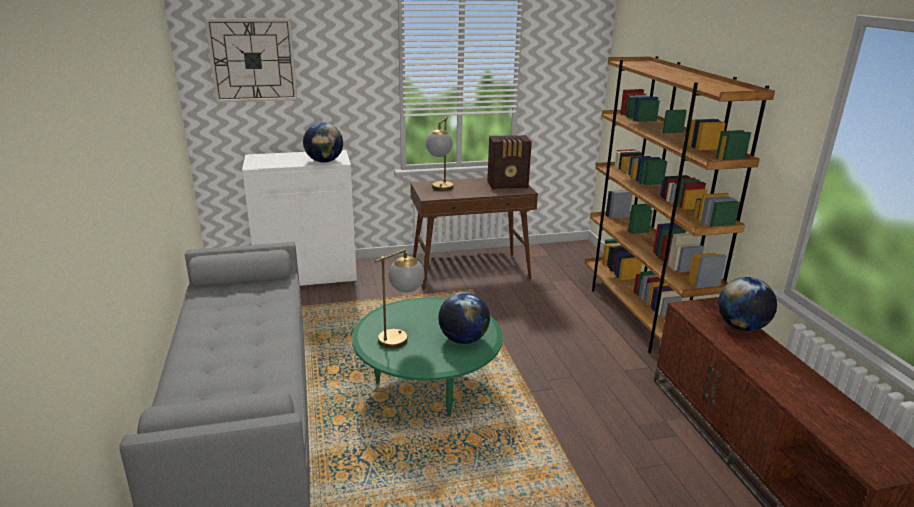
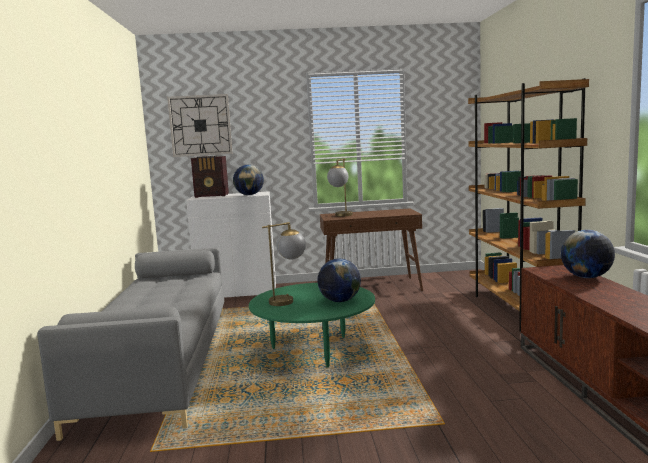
camera: 10 degrees right, 15 degrees down
(508, 185) = (399, 212): radio -> radio (212, 196)

